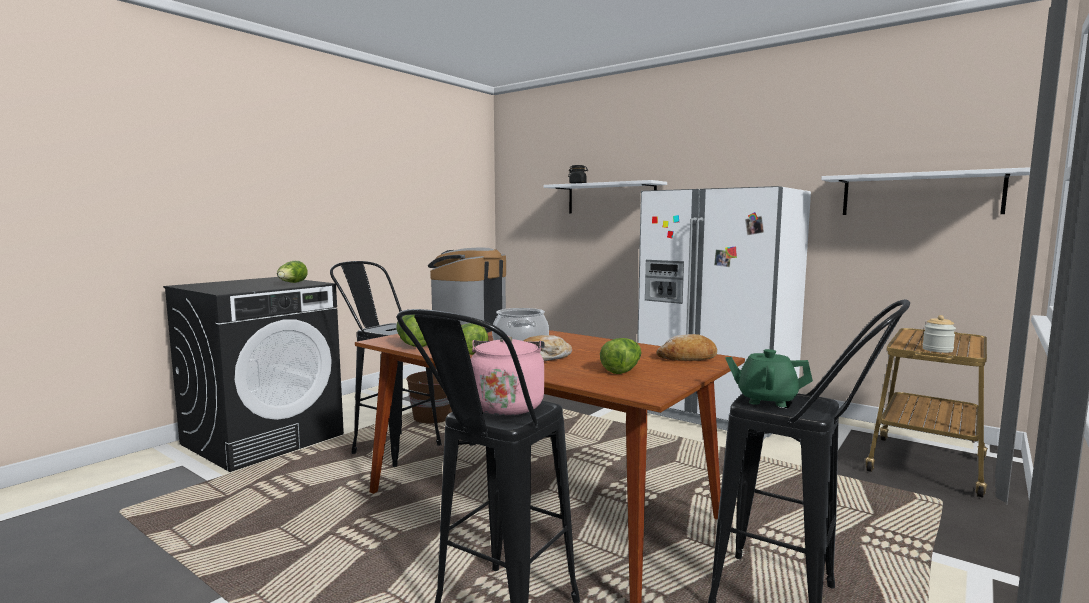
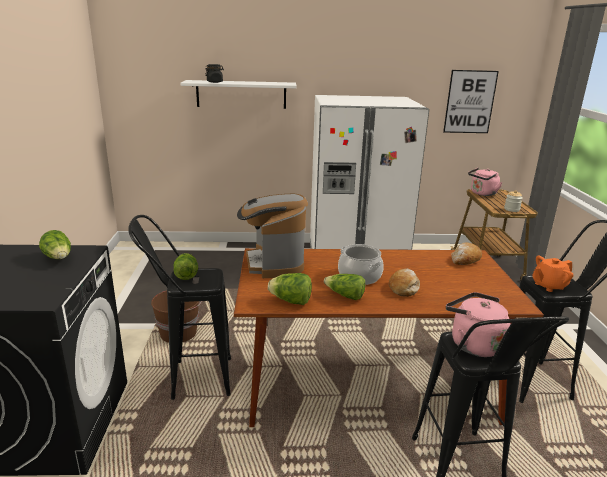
camera: 40 degrees left, 15 degrees up
(621, 369) = (463, 284): lettuce -> lettuce (186, 274)
(766, 400) = (548, 285): green teapot -> orange teapot
(919, 194) = (470, 102): white shelf -> picture
(921, 333) = (482, 193): none -> pink kettle

